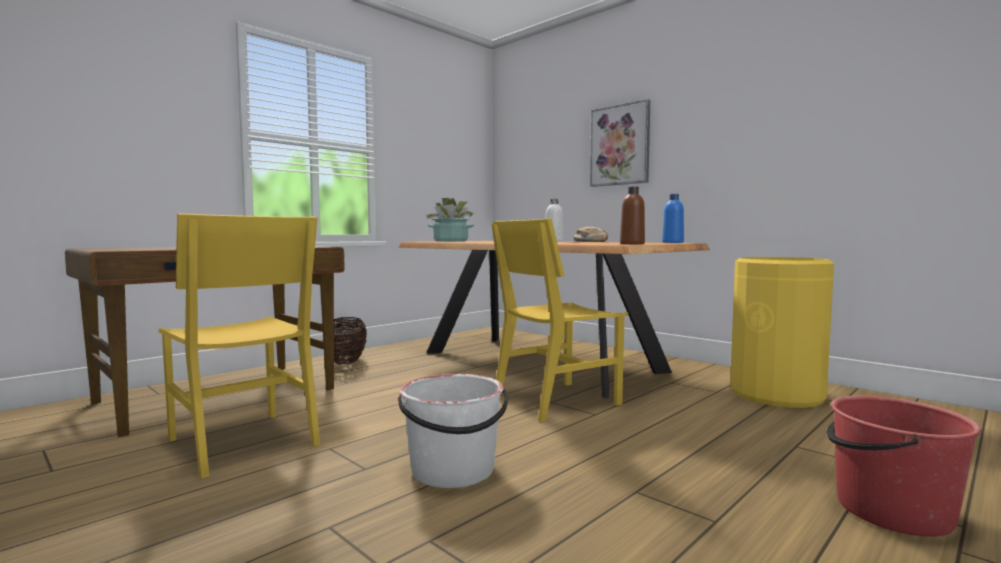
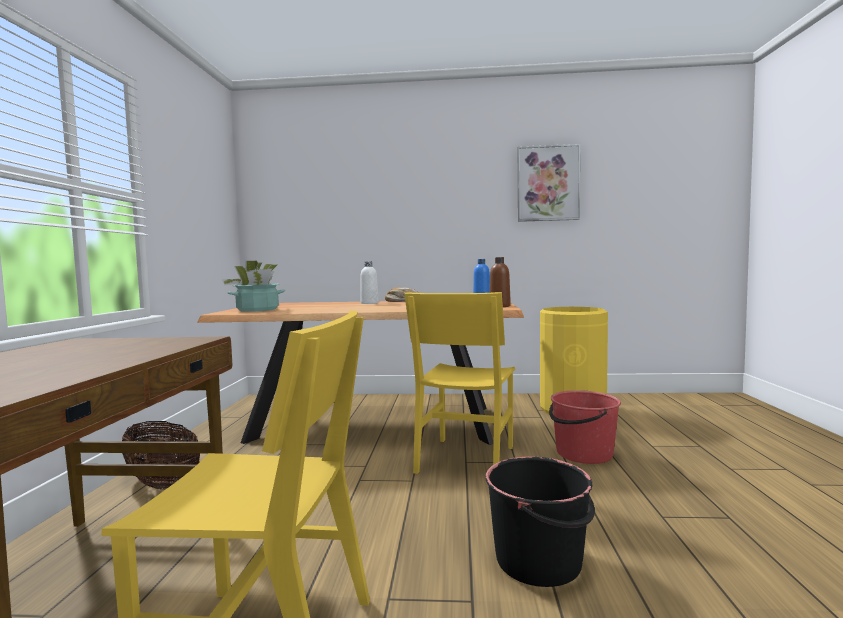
camera: 40 degrees left, 0 degrees up
(453, 471) = (540, 561): white bucket -> black bucket
(620, 145) = (399, 210): picture -> picture (548, 183)
(891, 511) = (756, 472): red bucket -> red bucket (583, 454)

